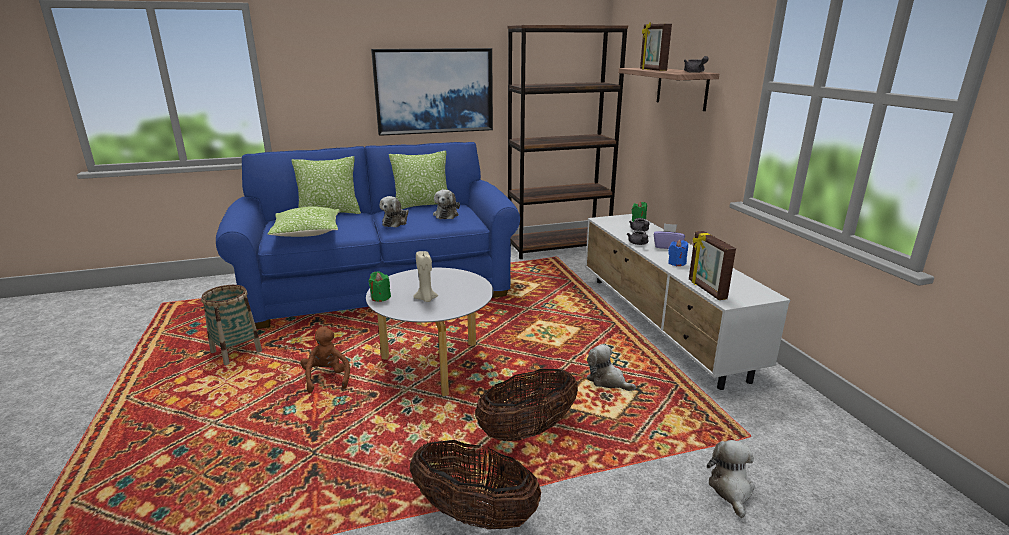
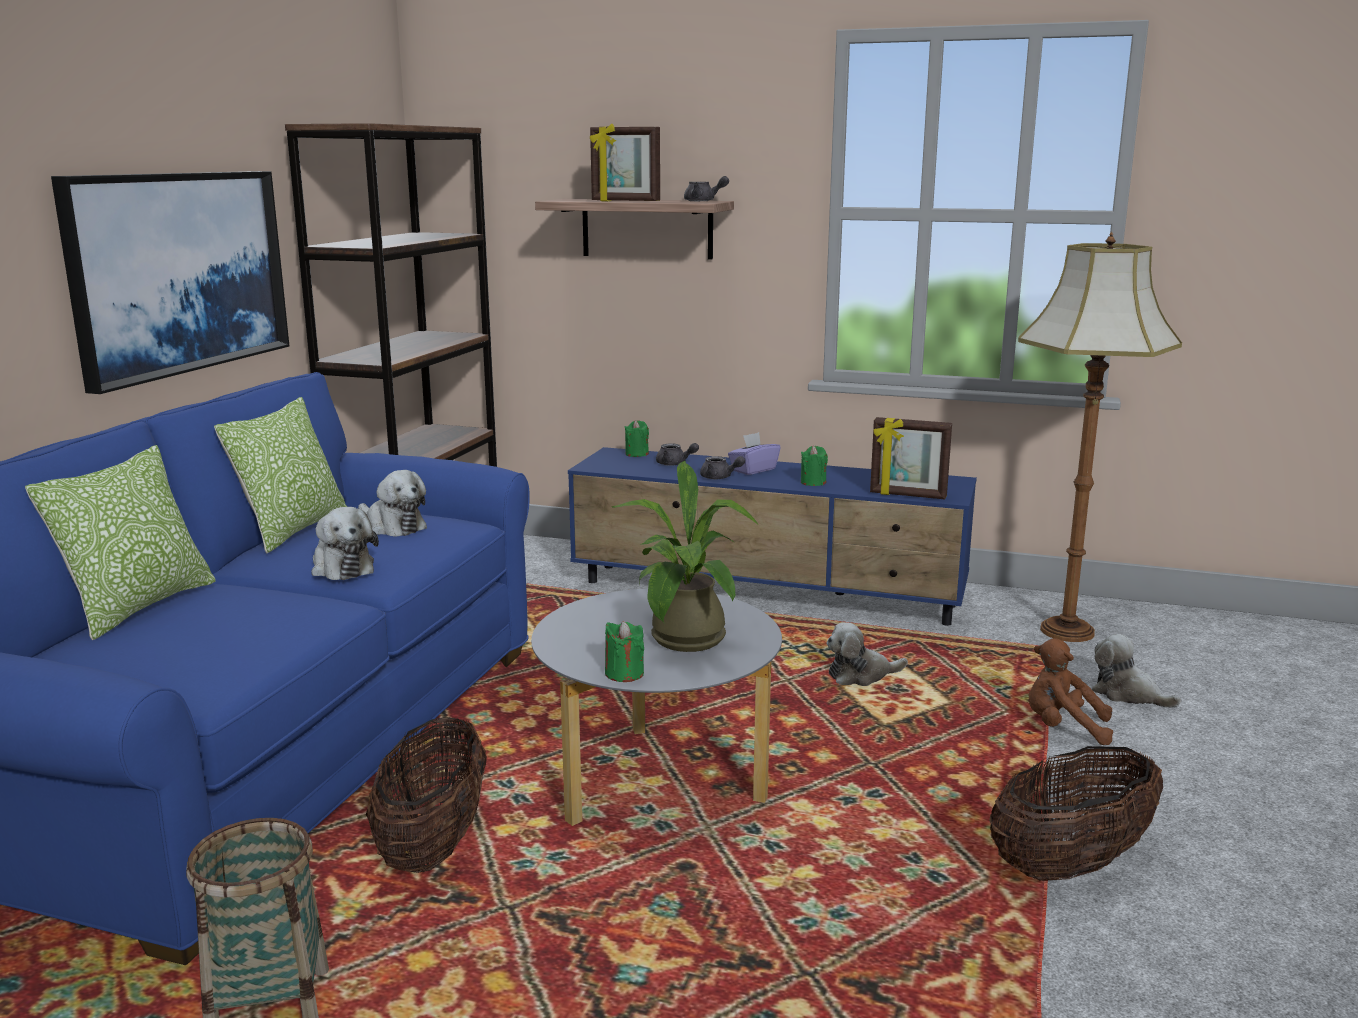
camera: 55 degrees left, 5 degrees down
(307, 232) = (228, 647): pillow -> none
(327, 378) = (565, 903): brown plush toy -> brown plush toy (1063, 728)
(426, 299) = (685, 643): beige candle -> potted plant
(527, 430) = (921, 766): basket -> basket (433, 844)
(661, 324) = (768, 594): white tv stand -> blue tv stand
(676, 263) = (813, 482): blue candle -> green candle
(793, 437) = (1066, 630): none -> floor lamp

